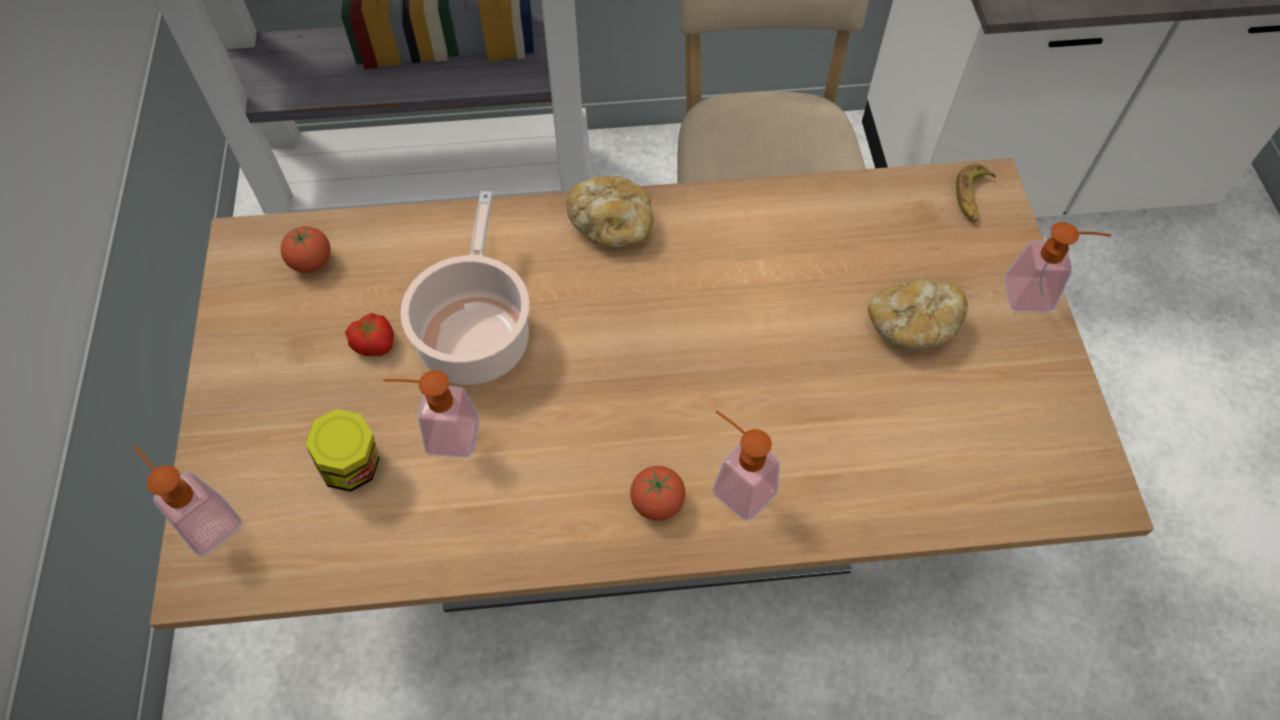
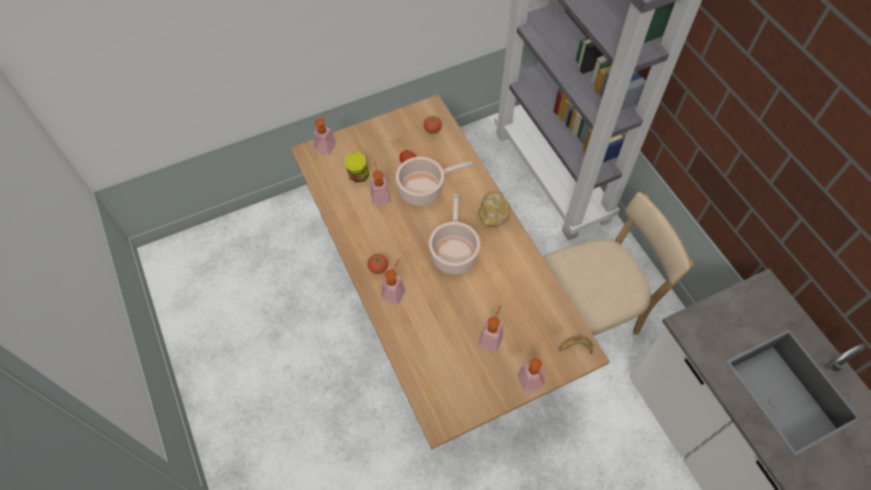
camera: 70 degrees right, 0 degrees up
(679, 330) = (454, 253): none -> cooking pot
(911, 326) = (492, 336): bread -> soap dispenser

